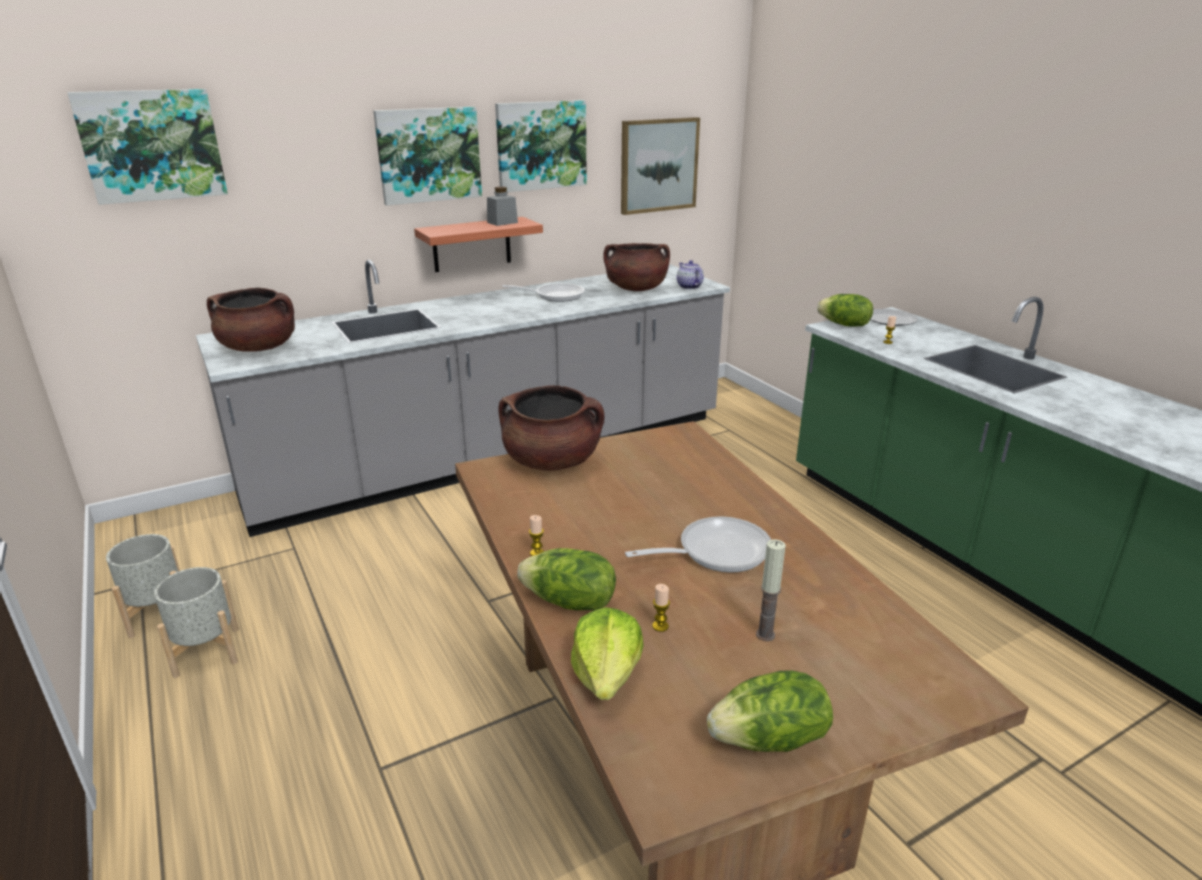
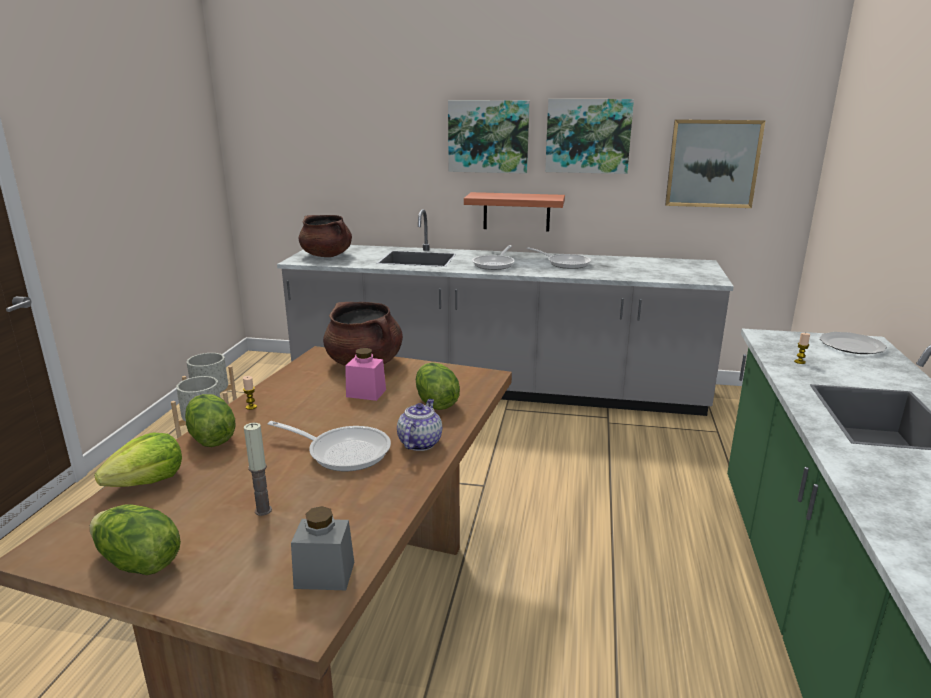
camera: 40 degrees right, 5 degrees down
(152, 145) = (306, 116): picture -> none
(489, 312) = (495, 264): none -> frying pan
(502, 222) = (537, 196): grey jar -> grey jar (324, 575)
(617, 490) = (366, 393): none -> pink jar
(636, 289) = (641, 271): brown cooking pot -> none
(660, 626) = (223, 474): candle -> none
(688, 286) = (693, 278): teapot -> teapot (419, 443)
(844, 325) = (784, 337): lettuce -> lettuce (435, 403)

